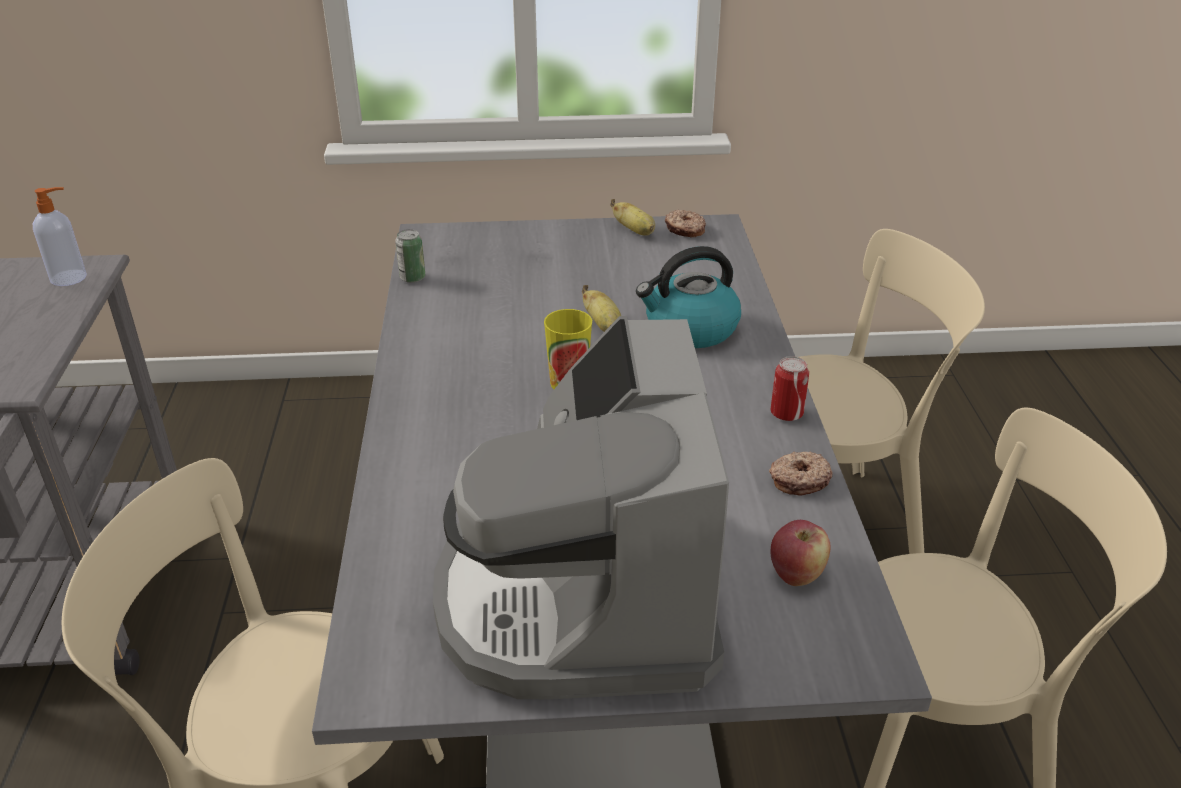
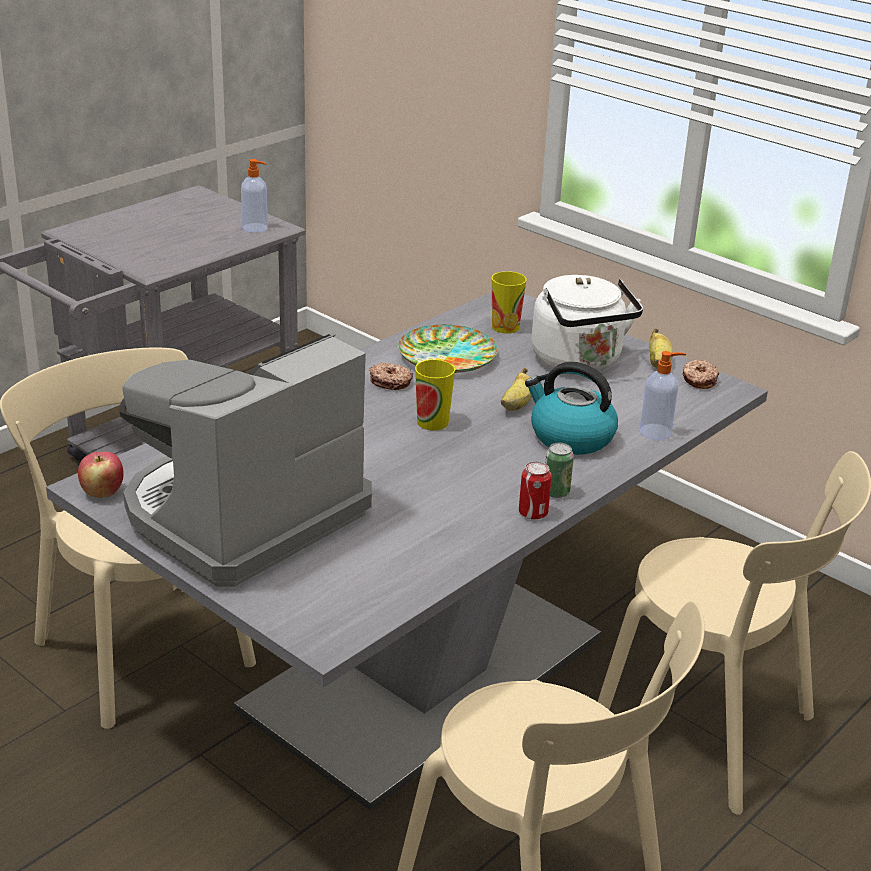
camera: 45 degrees right, 5 degrees down
(412, 278) = (452, 320): can -> can (556, 492)
(468, 313) = (447, 355): none -> plate
(469, 261) = (505, 327): none -> cup
(580, 261) = (579, 362): none -> white kettle
(735, 288) = (656, 432): none -> soap dispenser
(796, 574) = (366, 582): apple -> apple (102, 493)
(799, 479) = (465, 546): donut -> donut (390, 382)

